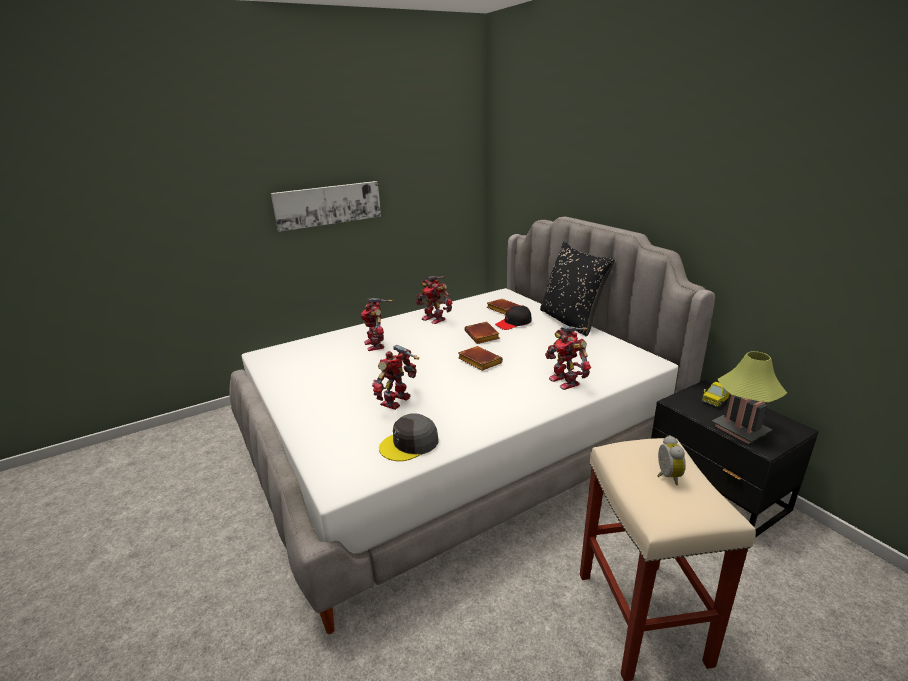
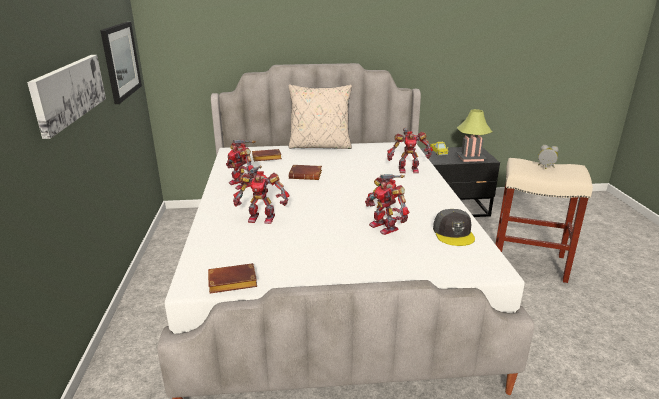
camera: 65 degrees left, 0 degrees up
(434, 319) = (241, 184): toy robot -> toy robot turned 75 degrees clockwise
(436, 189) = (121, 61): none -> picture
(478, 361) = (349, 186): brown book -> brown book (231, 283)
(513, 323) = (298, 161): black cap -> none
(570, 321) = (320, 146): black pillow -> beige pillow

